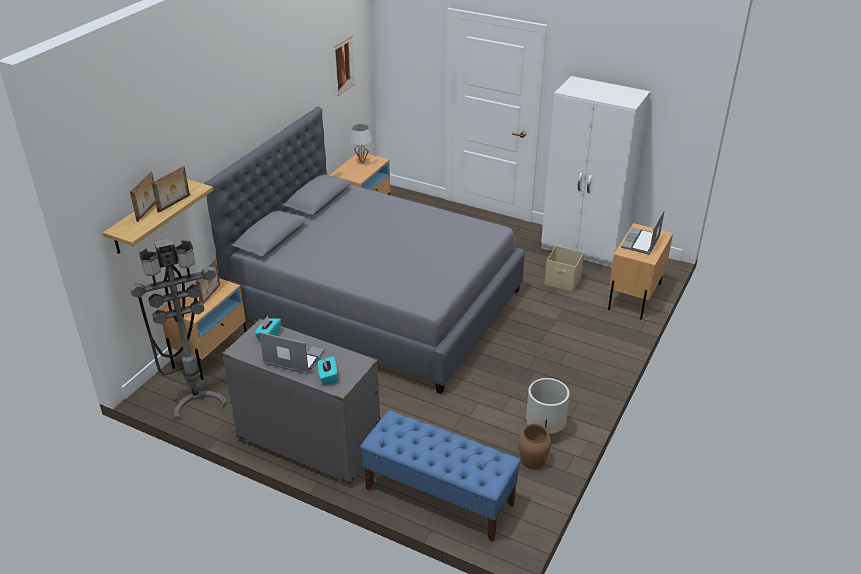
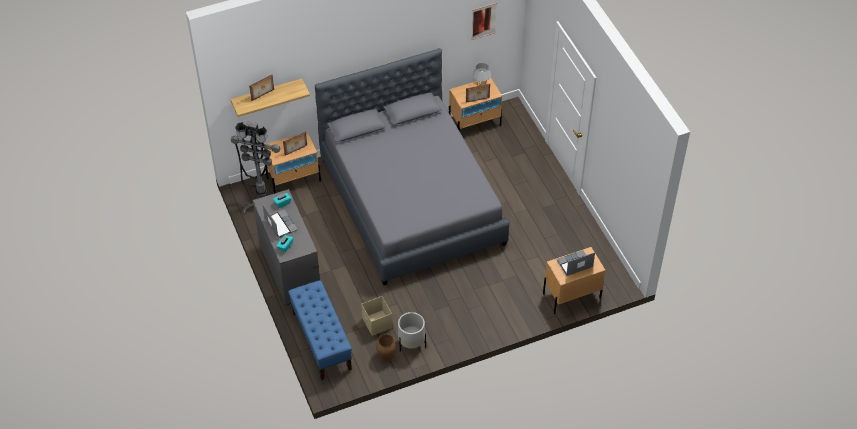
camera: 40 degrees right, 15 degrees up
(174, 204) = (279, 97): picture frame -> picture frame (477, 100)
(563, 282) = (540, 256): beige storage box -> beige storage box (377, 323)
(584, 249) = (586, 240): white wardrobe -> none

